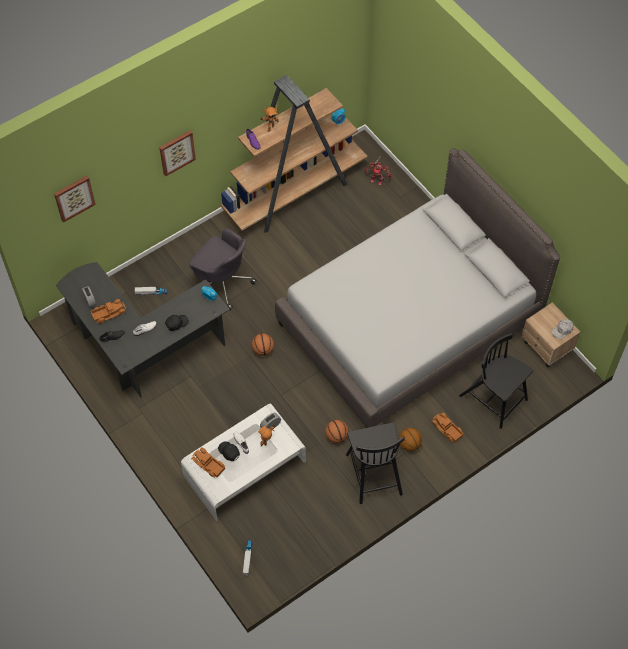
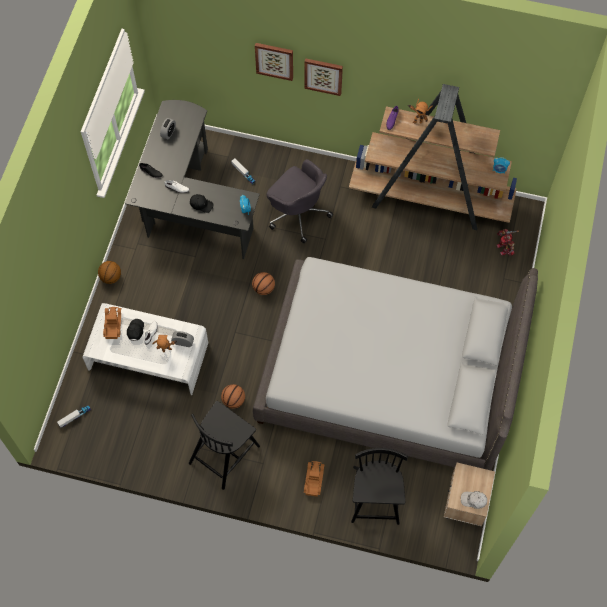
camera: 50 degrees right, 5 degrees up
(74, 197) = (207, 41): picture -> picture (274, 60)
(108, 313) = (169, 153): toy truck -> none
(222, 282) = (298, 213): grey office chair -> grey office chair turned 45 degrees counterclockwise
(409, 444) = (274, 461): basketball -> basketball (111, 277)

